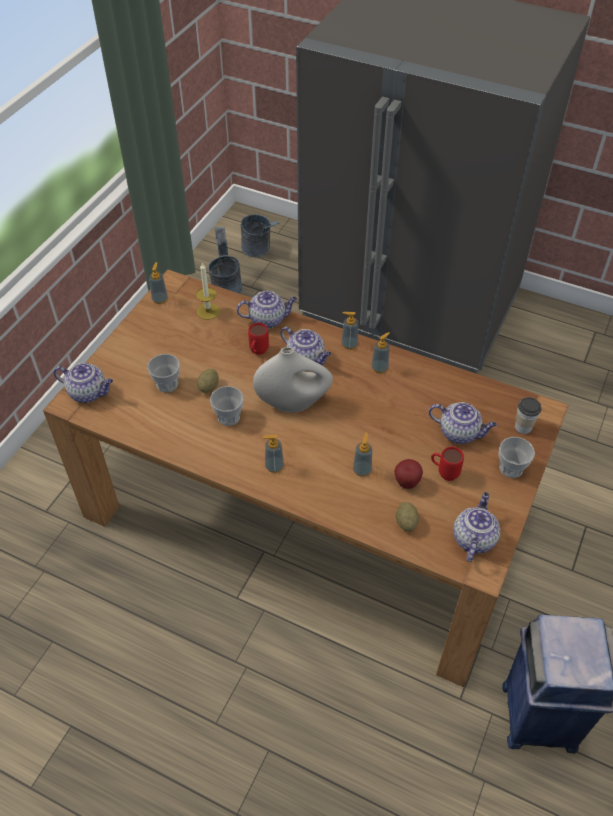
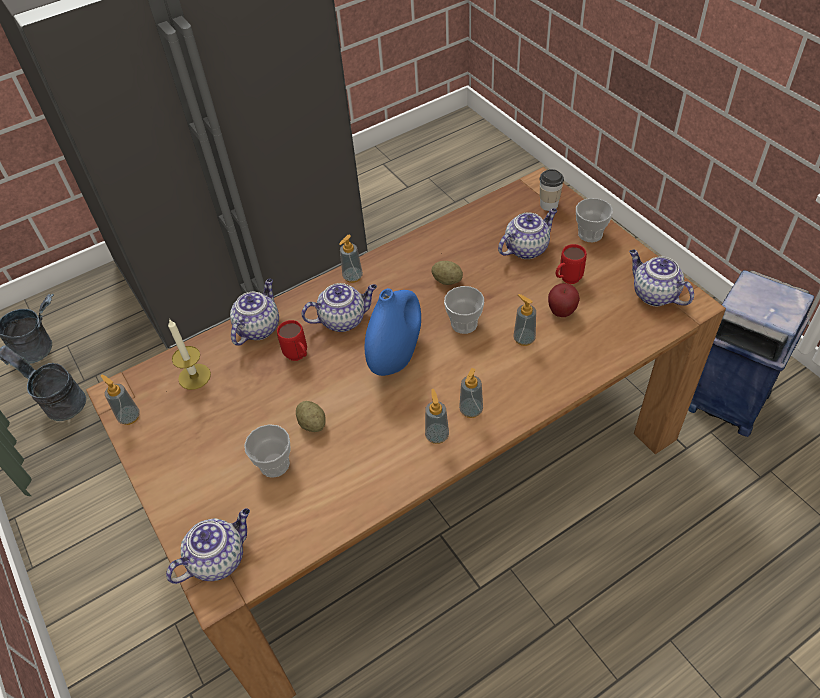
camera: 55 degrees left, 0 degrees up
(228, 417) = (372, 423): cup -> cup (464, 324)
(293, 403) = (396, 356): white vase -> blue vase
(379, 368) = (403, 268): soap dispenser -> soap dispenser (437, 435)
(406, 522) = (608, 334): potato -> potato (447, 280)

